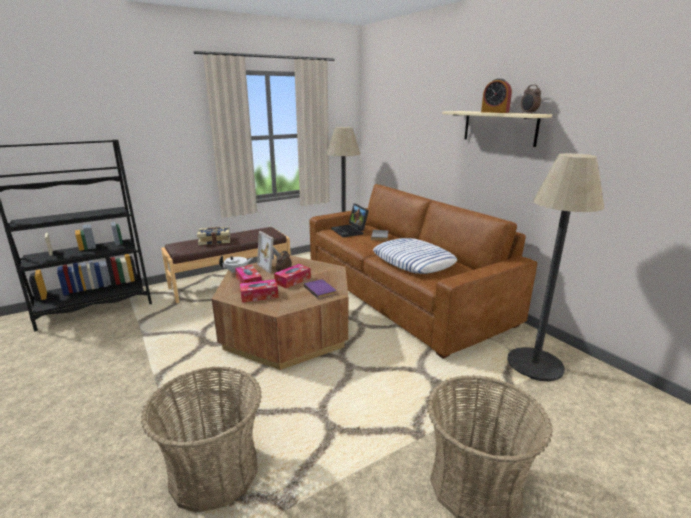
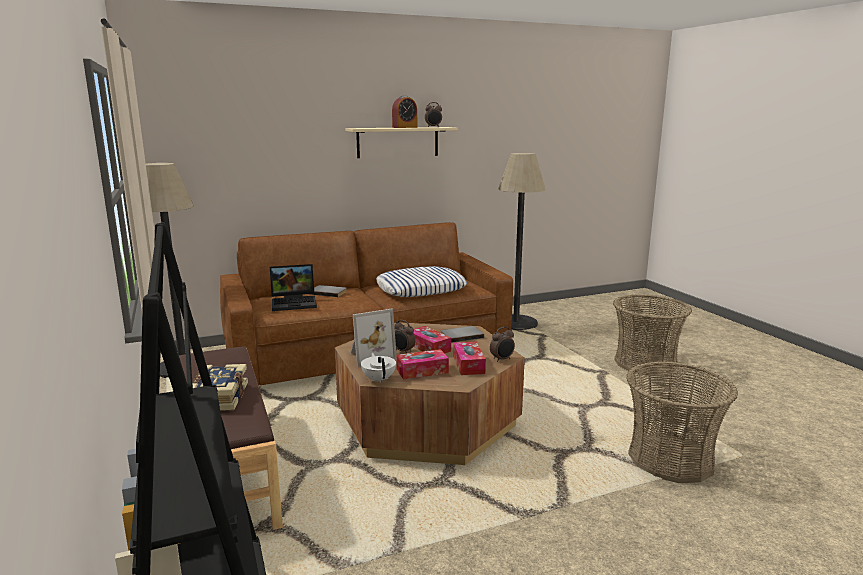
camera: 80 degrees left, 5 degrees down
(270, 308) = (502, 359): none -> alarm clock
(321, 290) = (461, 335): purple book -> grey book

